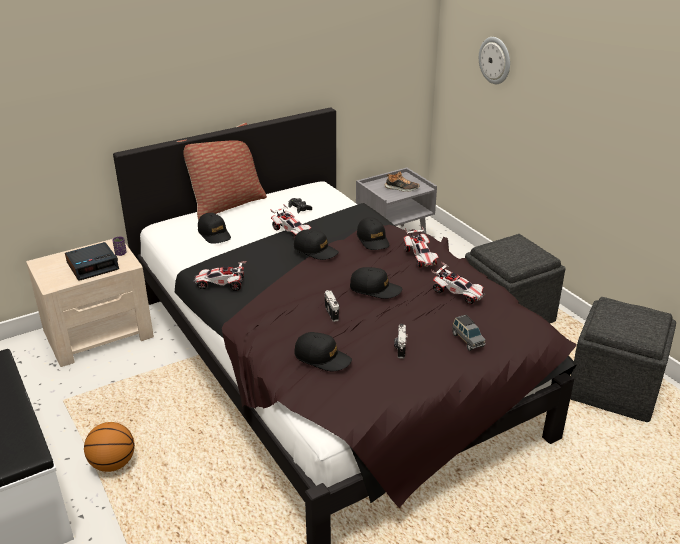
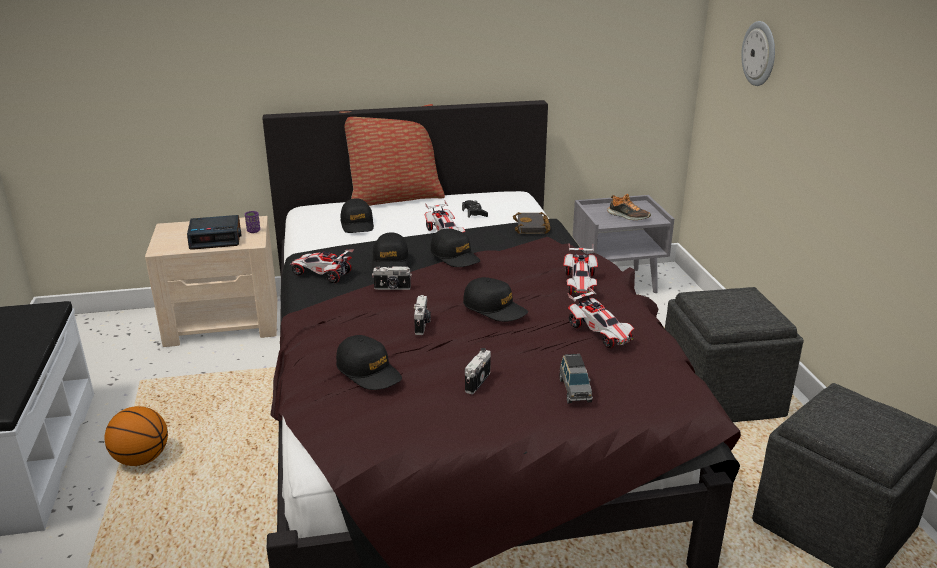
camera: 20 degrees right, 5 degrees down
(288, 286) = (392, 288): none -> camera
(352, 214) = (533, 227): none -> black book
(373, 240) = (533, 256): black cap -> black cap (390, 262)

